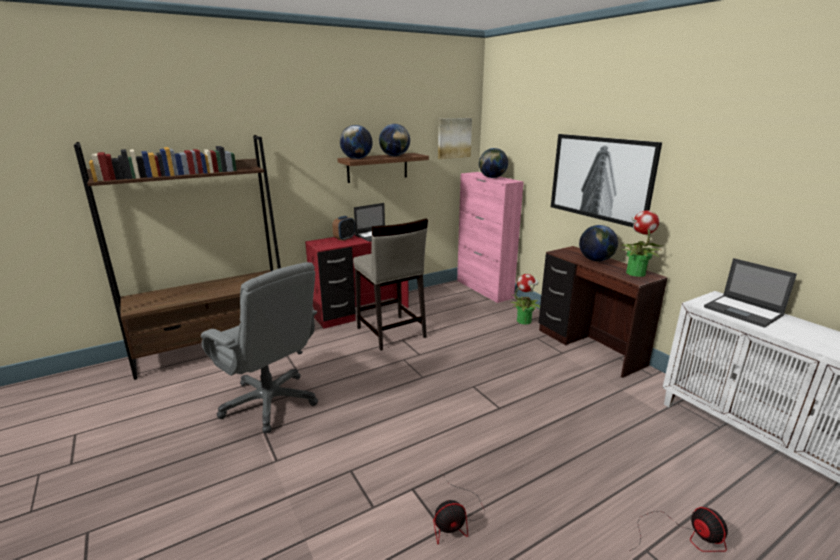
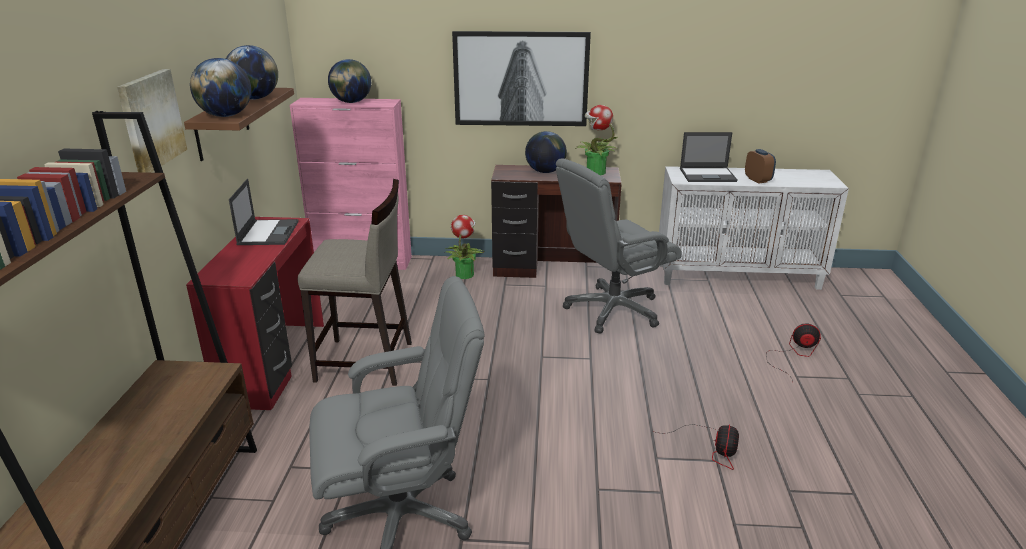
camera: 55 degrees left, 5 degrees up
(344, 238) = (236, 255): alarm clock -> alarm clock (758, 180)
(453, 138) = (273, 52): picture -> picture (151, 120)
(578, 393) = (612, 310): none -> grey office chair

